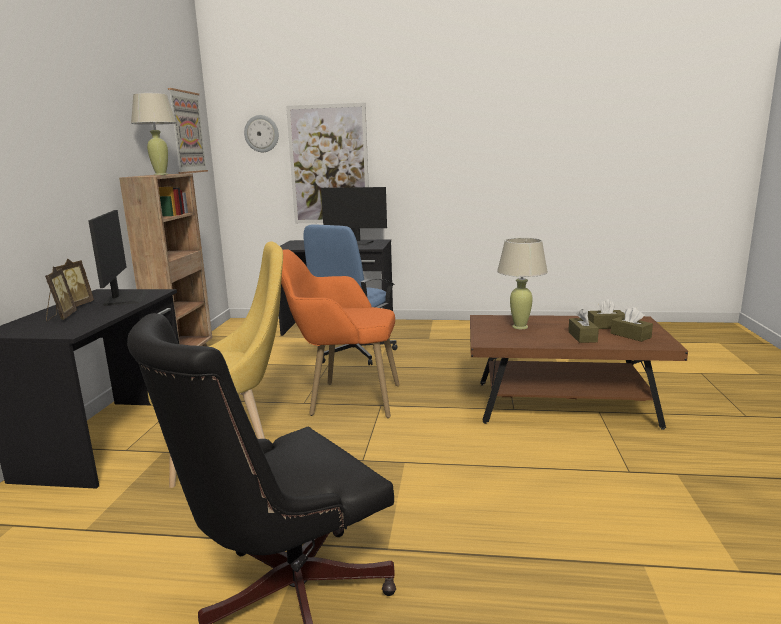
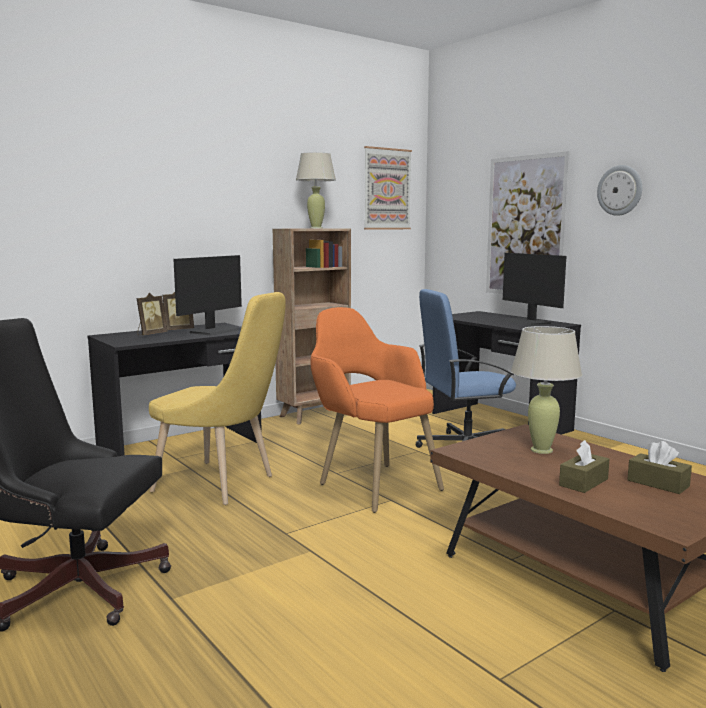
camera: 45 degrees right, 5 degrees down
(261, 133) = (467, 190): wall clock -> wall clock (620, 190)
(630, 335) = (657, 503): brown tissue box -> none

